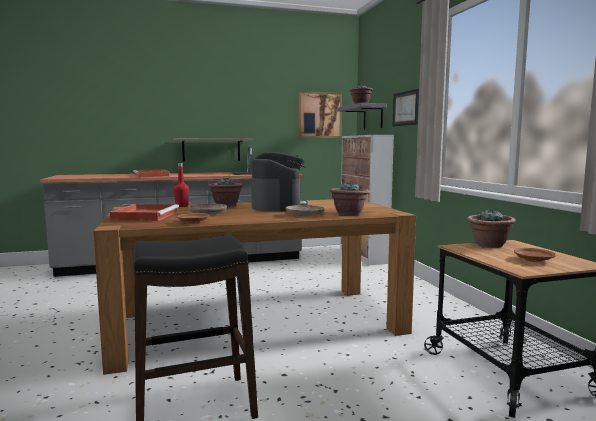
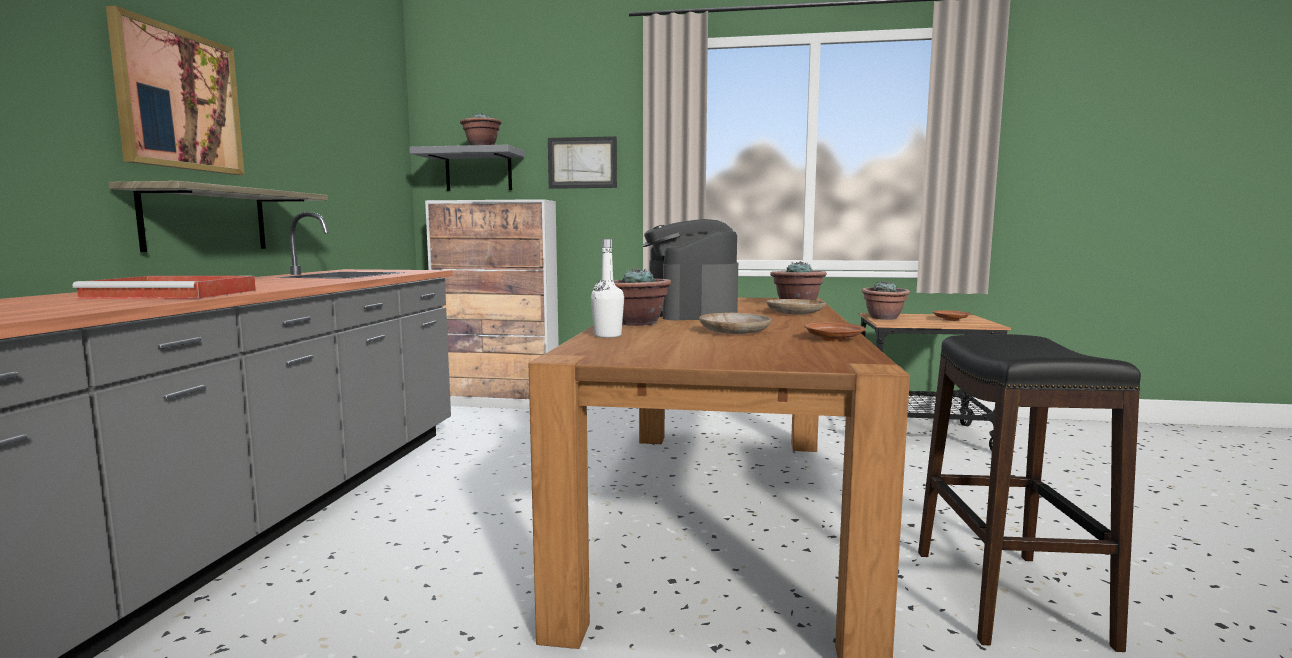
camera: 65 degrees left, 0 degrees up
(146, 215) = (723, 351): red tray -> none
(182, 206) = (607, 336): red bottle -> white bottle
(278, 206) = (689, 312): coffee machine -> coffee machine turned 120 degrees counterclockwise
(319, 115) = (373, 156): picture -> picture (178, 100)

